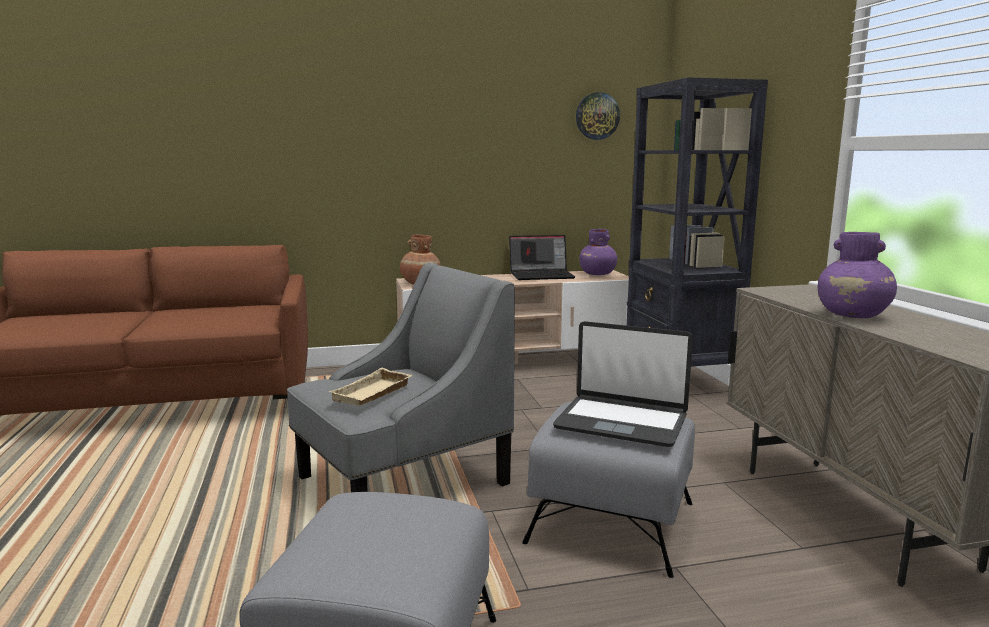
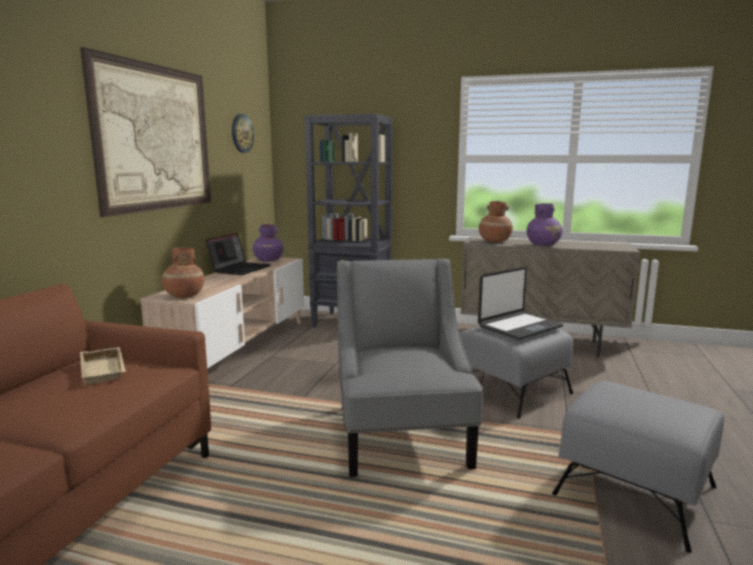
camera: 60 degrees left, 0 degrees up
(373, 394) = (431, 364): beige tray -> beige tray (105, 370)
(441, 126) = (155, 138): none -> picture
(804, 295) = (494, 241): none -> brown vase

